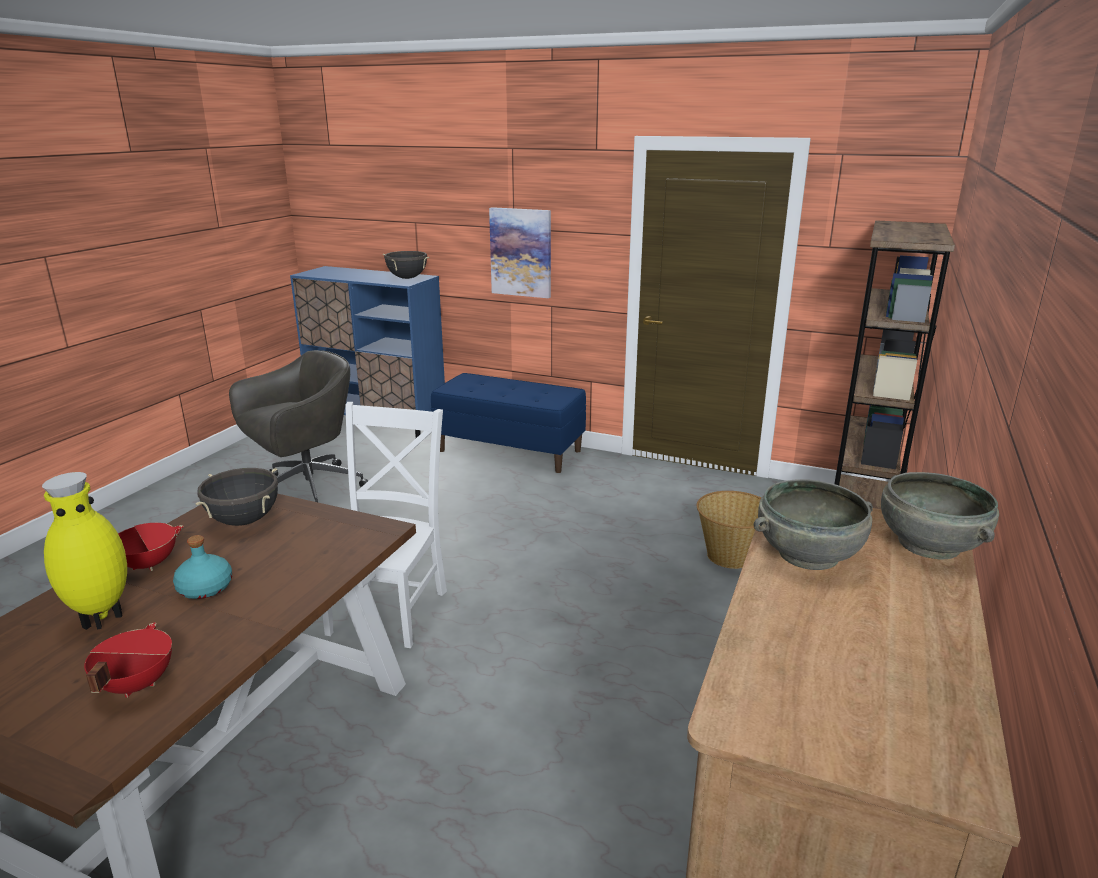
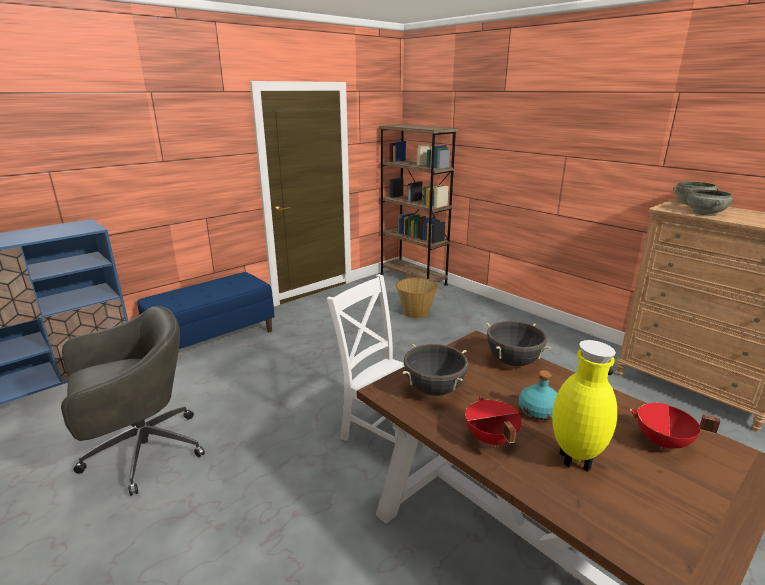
camera: 65 degrees left, 0 degrees up
(306, 490) = (141, 452): grey office chair -> grey office chair turned 75 degrees clockwise
(407, 278) = (74, 226): black cooking pot -> black cooking pot (513, 362)
(521, 252) = (175, 180): picture -> none

